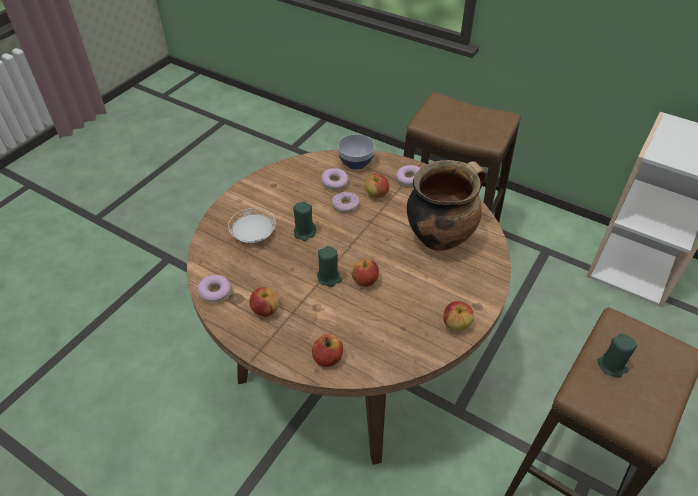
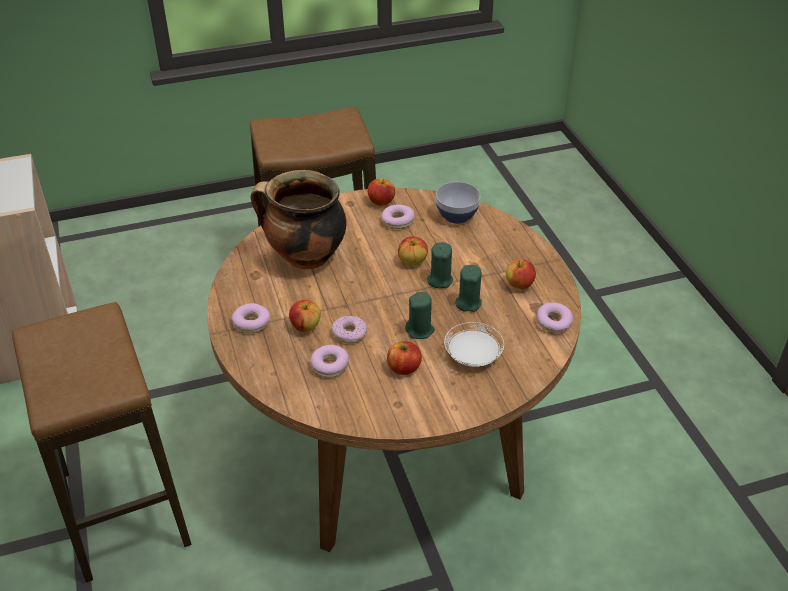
camera: 140 degrees left, 5 degrees down
(328, 358) = (498, 231): apple -> apple (404, 368)
(356, 163) = (276, 376): bowl -> bowl (456, 216)
(419, 313) = (398, 221): none -> donut
(612, 366) = (314, 142): green candle -> green candle (468, 303)

